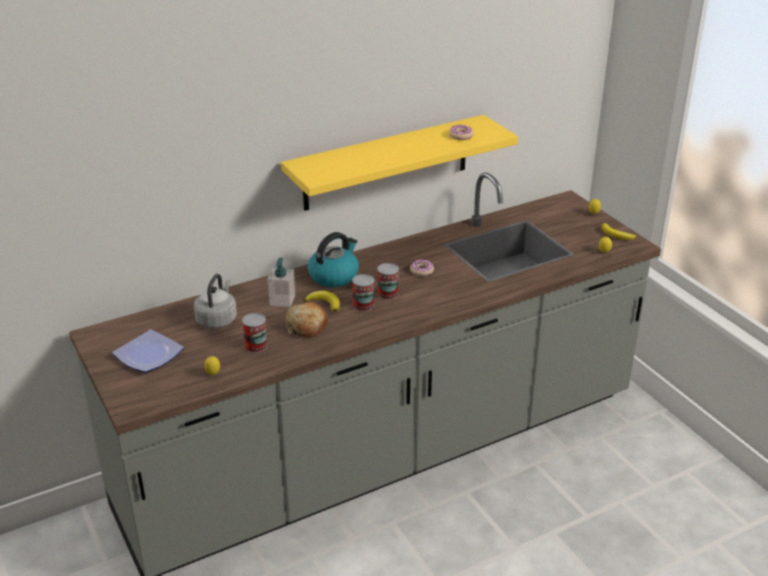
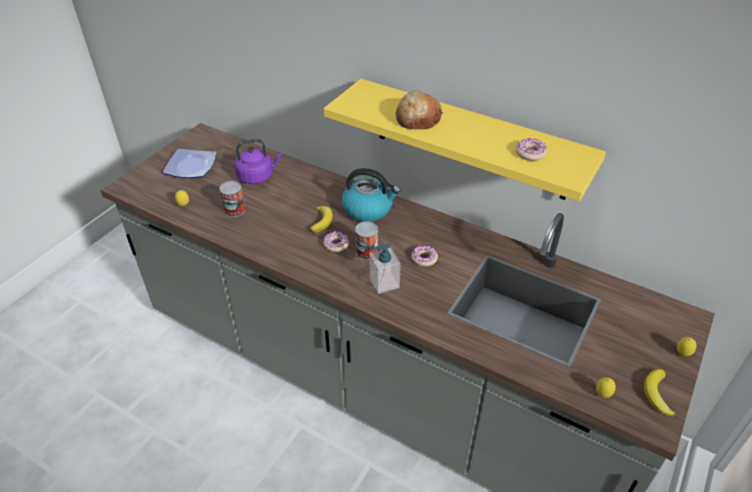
camera: 60 degrees right, 10 degrees up
(217, 319) = (257, 176): grey kettle -> purple kettle
(282, 301) = (307, 197): soap dispenser -> soap dispenser (384, 283)
(306, 326) = (279, 225): bread -> bread (417, 119)
(363, 305) = (336, 244): can -> donut

